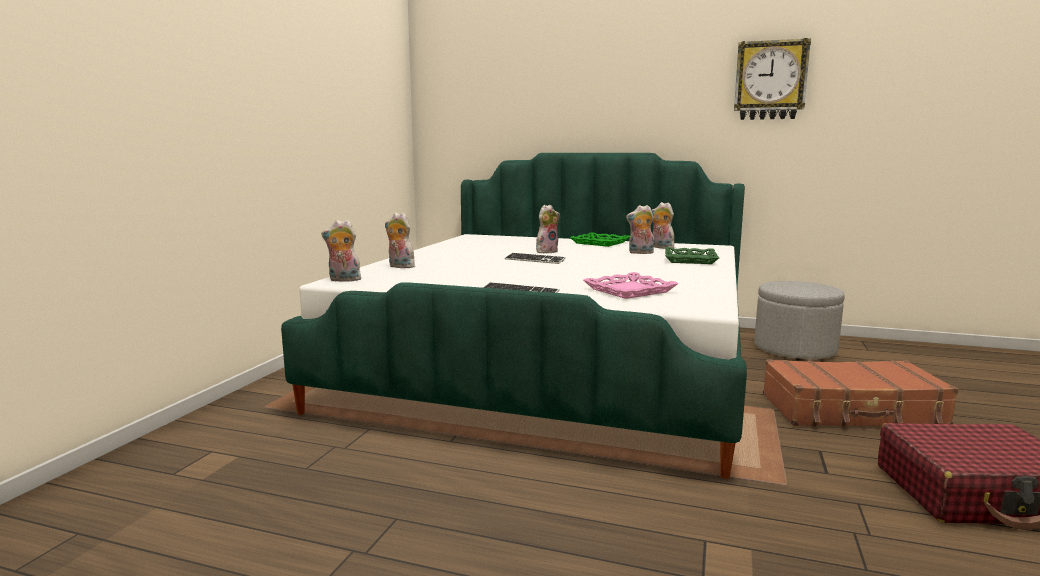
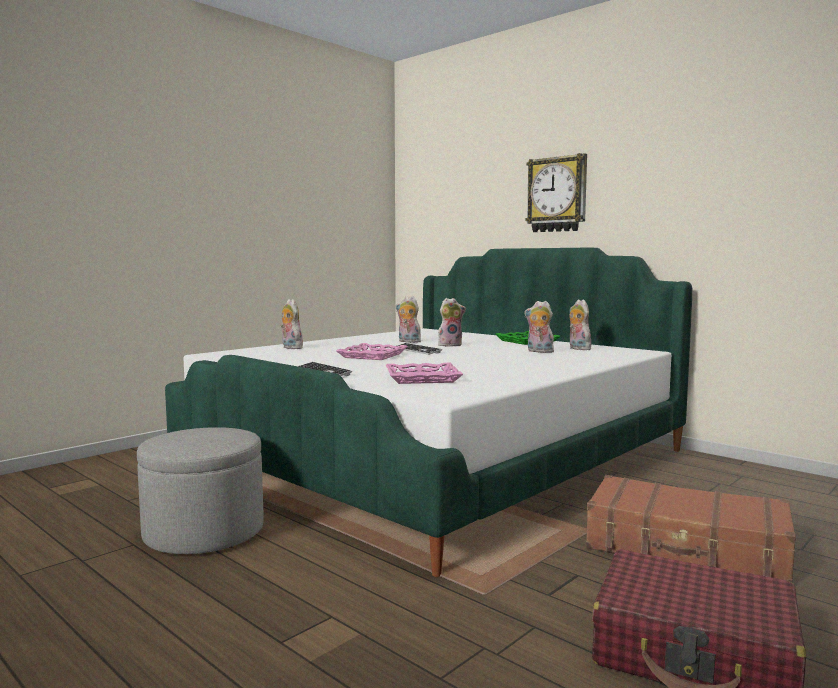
camera: 25 degrees right, 5 degrees down
(343, 280) = (222, 353): plush toy -> plush toy (408, 342)
(510, 269) = (372, 356): none -> pink tray
(690, 260) = (572, 360): green tray -> none
(770, 80) = (722, 163): wall clock -> wall clock (557, 194)
(794, 349) = (726, 480): grey ottoman -> grey ottoman (204, 532)

